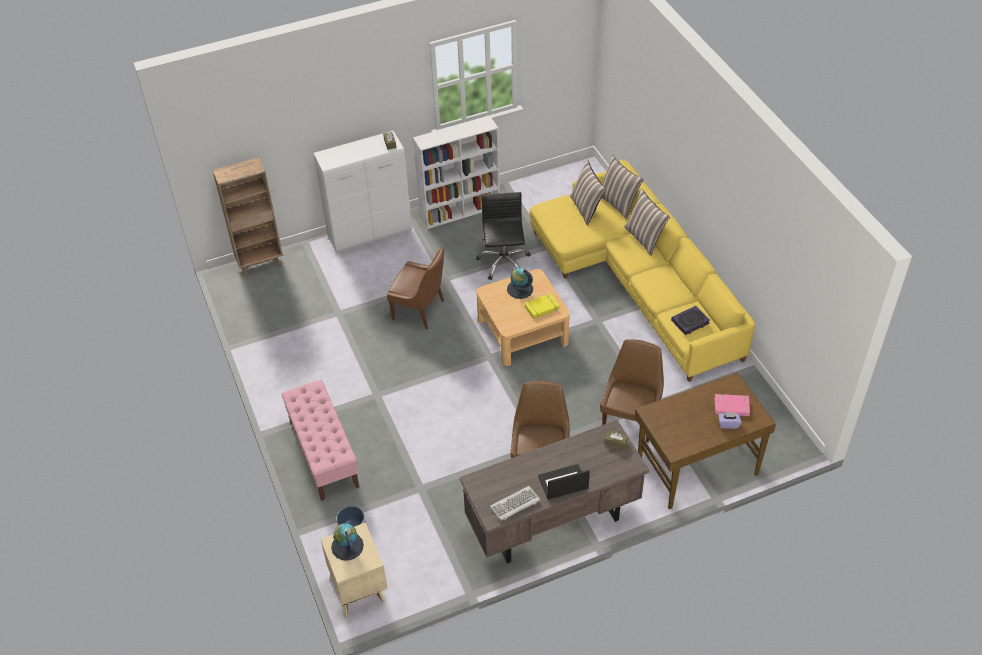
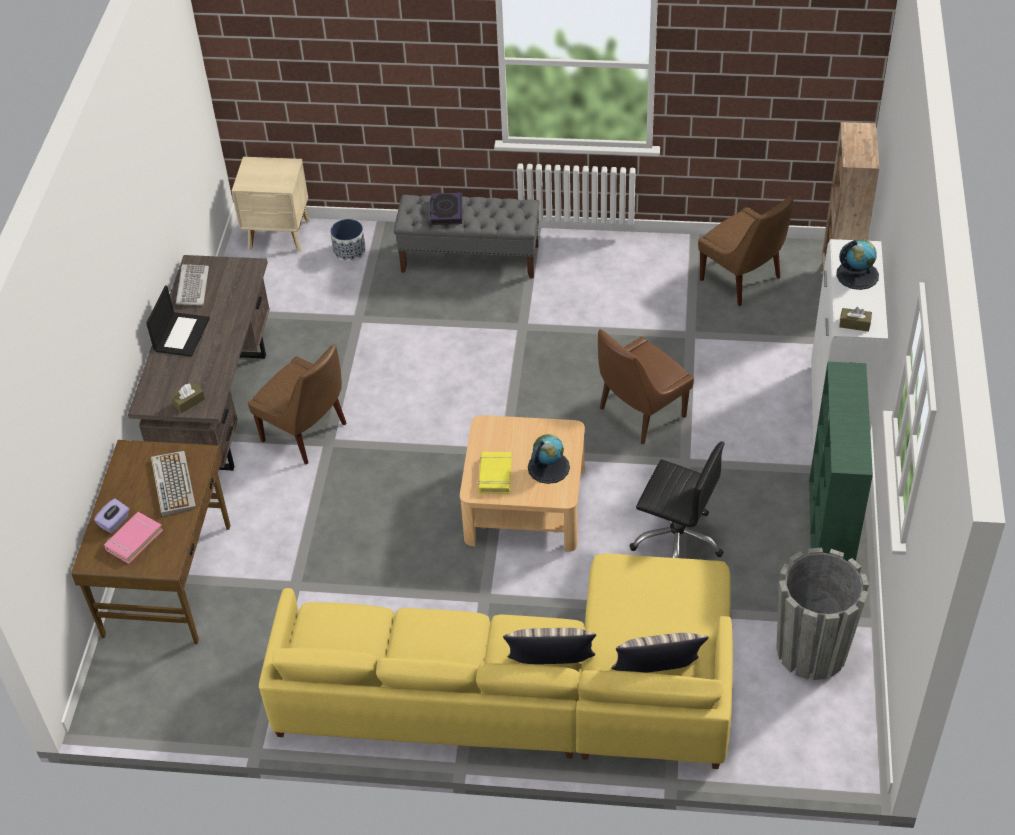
camera: 120 degrees right, 0 degrees up
(323, 453) = (470, 258): pink bench -> grey bench
(347, 546) = (275, 173): globe -> globe (857, 275)
(461, 211) = (829, 536): white bookcase -> green bookcase
(536, 196) = (811, 650): none -> grey planter
(586, 209) = (668, 624): pillow -> none
(631, 419) = (291, 549): brown chair -> brown chair (742, 280)
(680, 413) = (172, 483): none -> keyboard
(690, 322) = (340, 630): book -> book (446, 211)

